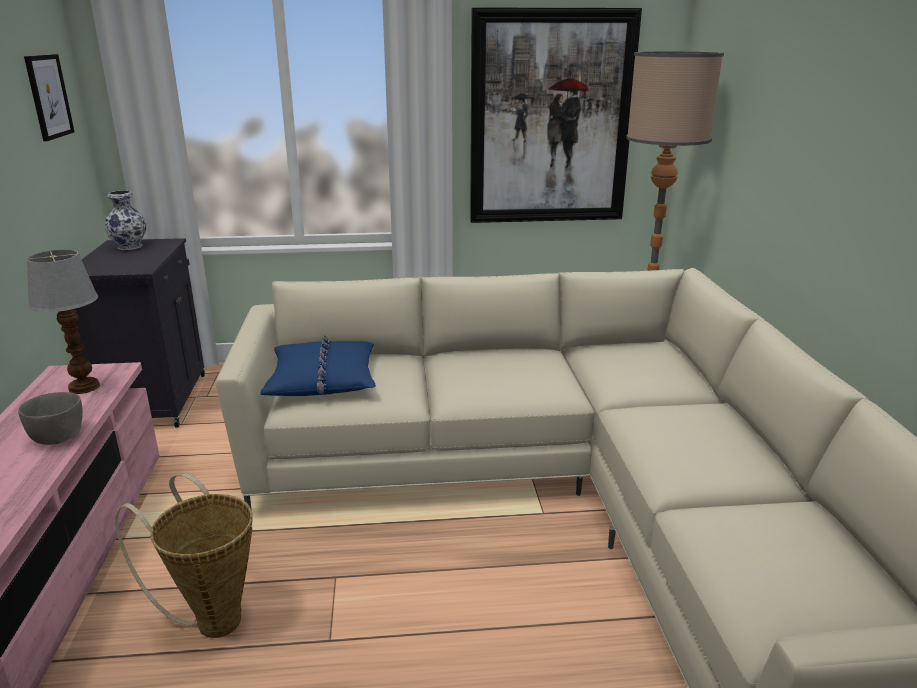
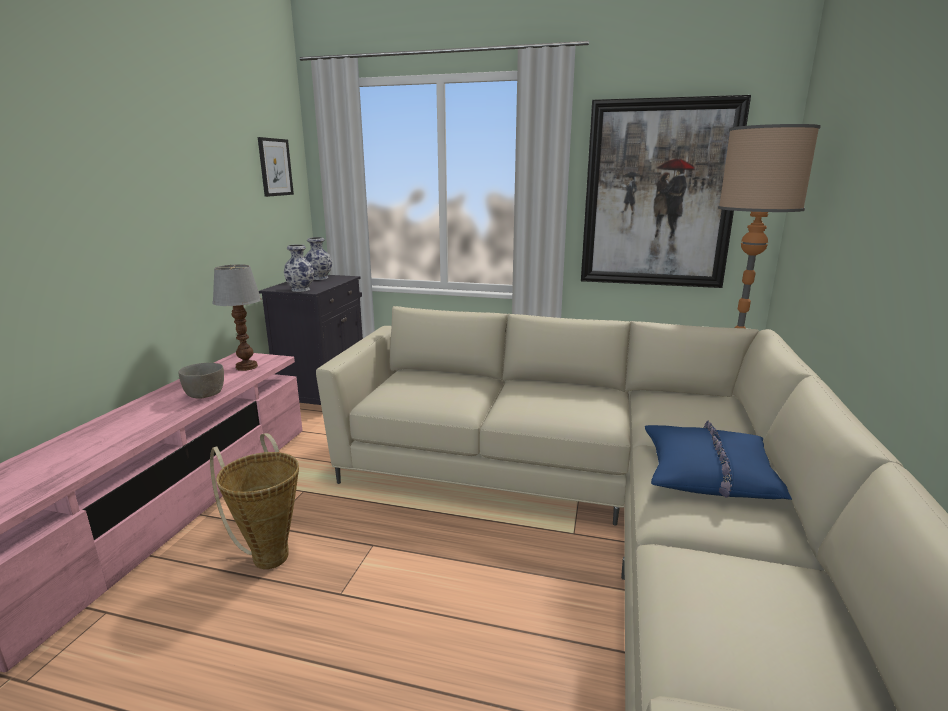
camera: 20 degrees right, 5 degrees down
(122, 268) = (301, 289): none -> vase
(323, 379) = (410, 385): blue pillow -> blue pillow (709, 474)

